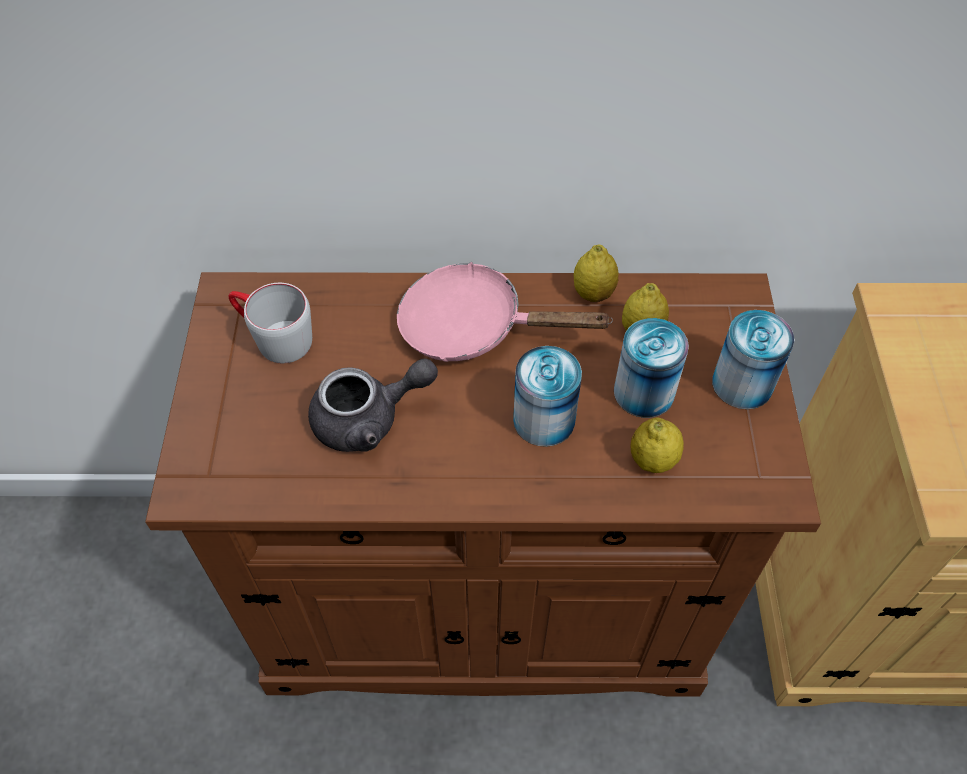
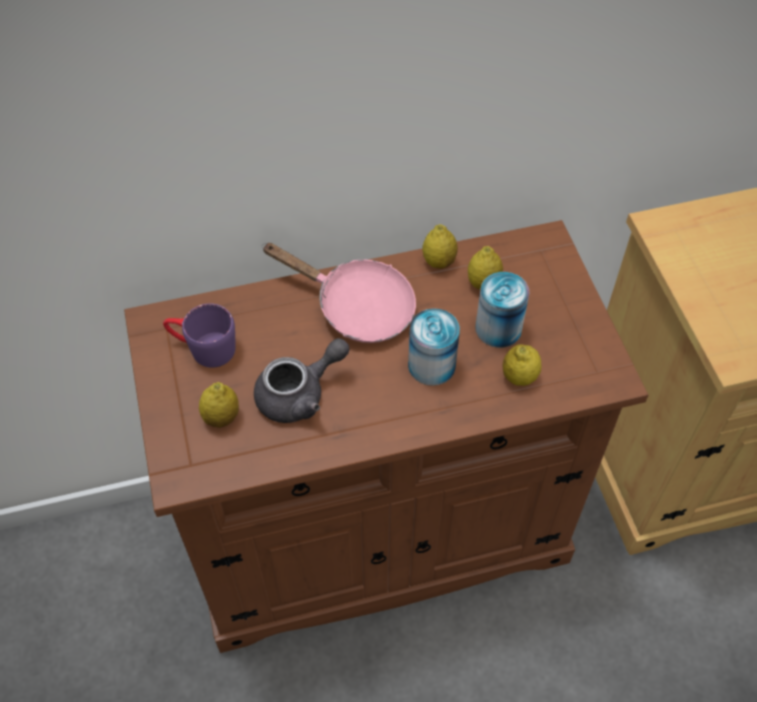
camera: 15 degrees left, 0 degrees up
(265, 426) = (221, 417): none -> lemon
(273, 337) = (203, 348): grey mug -> purple mug
(473, 327) = (356, 307): pink frying pan -> pink frying pan turned 150 degrees counterclockwise
(742, 384) = (567, 307): can -> none

